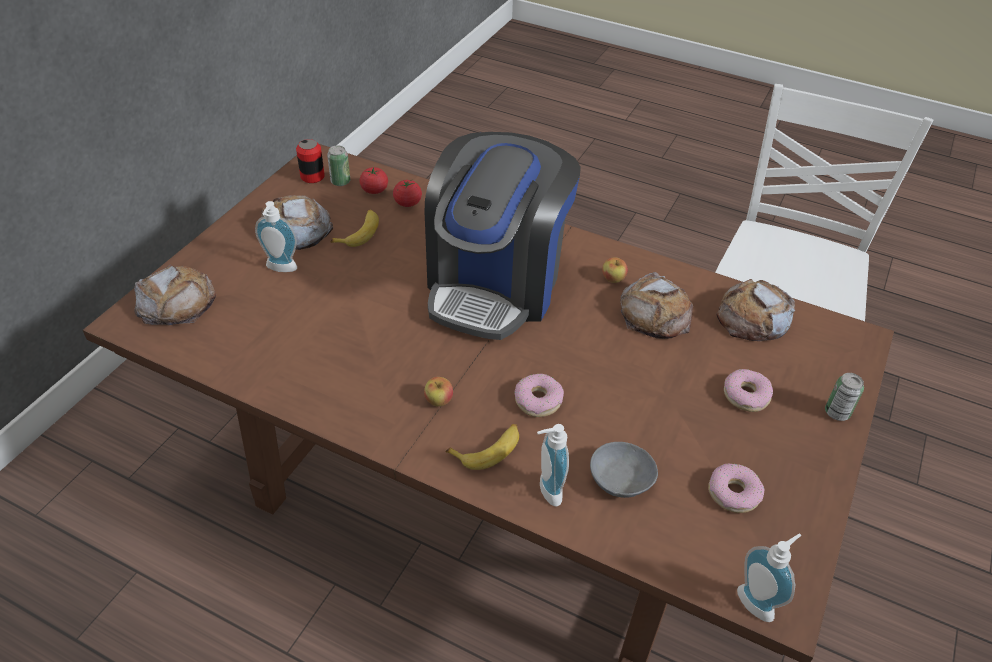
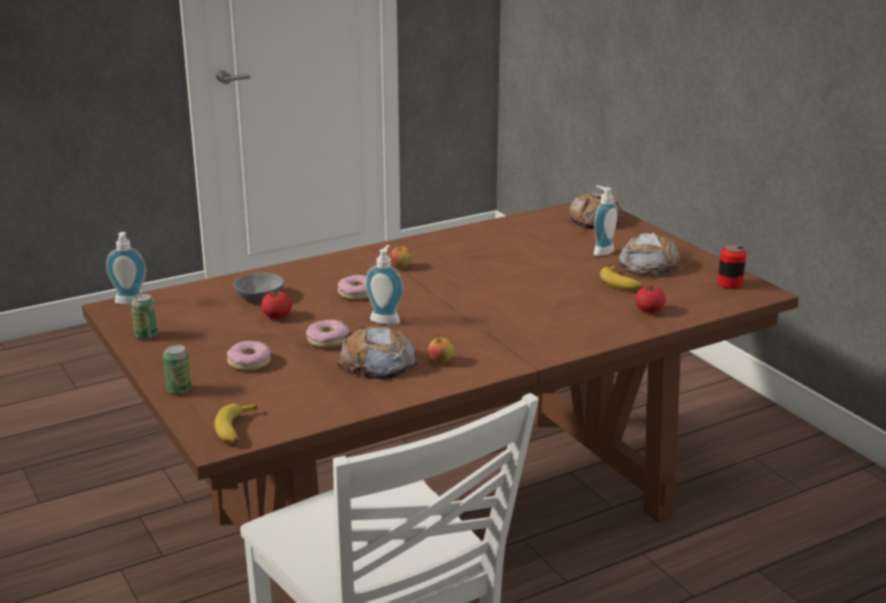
camera: 125 degrees right, 20 degrees down
(340, 182) = (711, 292): can -> can (146, 335)
(374, 190) = (684, 302): tomato -> tomato (277, 316)
(488, 449) = (341, 269): banana -> banana (236, 430)
(496, 284) = (494, 314): coffee machine -> none
(546, 491) = (288, 275): soap dispenser -> soap dispenser (386, 319)
(733, 493) = (193, 324): donut -> donut (328, 340)
(753, 318) = (313, 402): bread -> none

